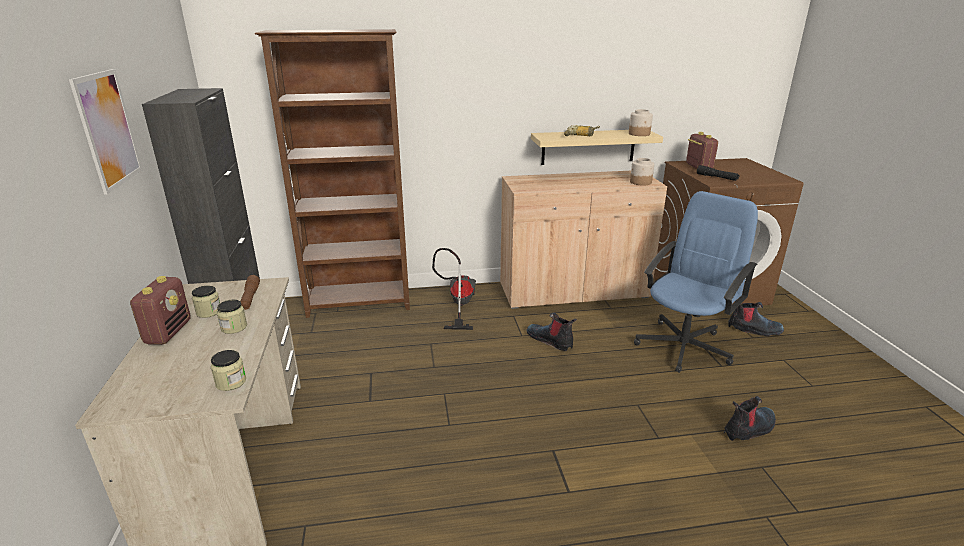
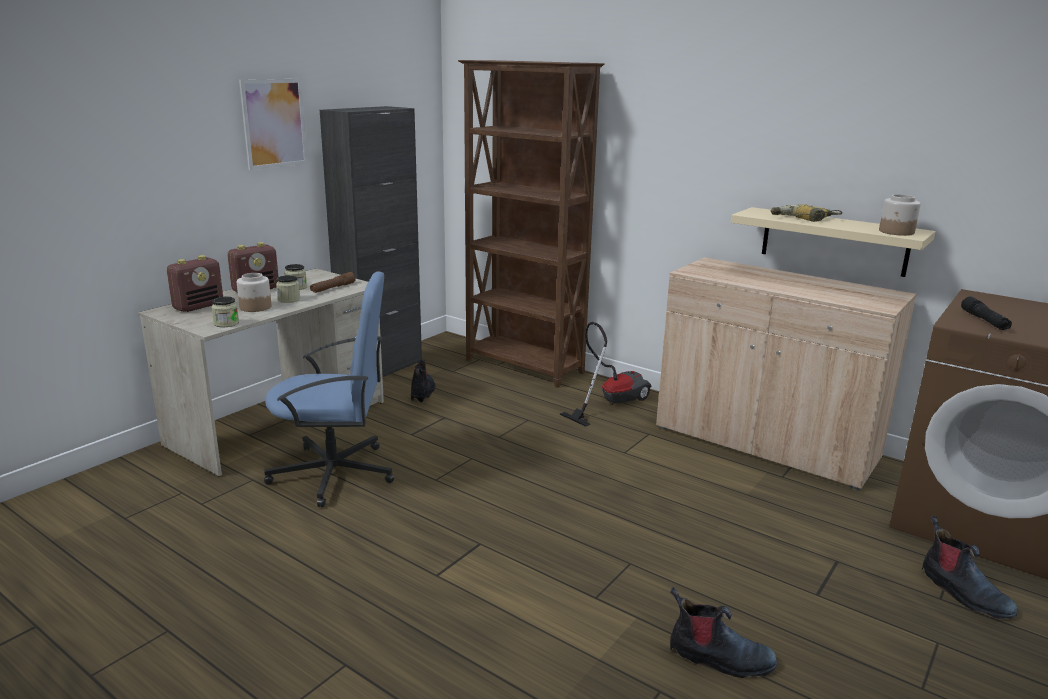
camera: 45 degrees right, 5 degrees down
(550, 340) = (646, 470): boot -> boot (422, 392)
(640, 182) = (866, 302): jar -> jar (255, 307)
(684, 346) = (805, 553): blue office chair -> blue office chair (335, 473)
(698, 167) = (995, 306): radio -> radio (199, 306)

